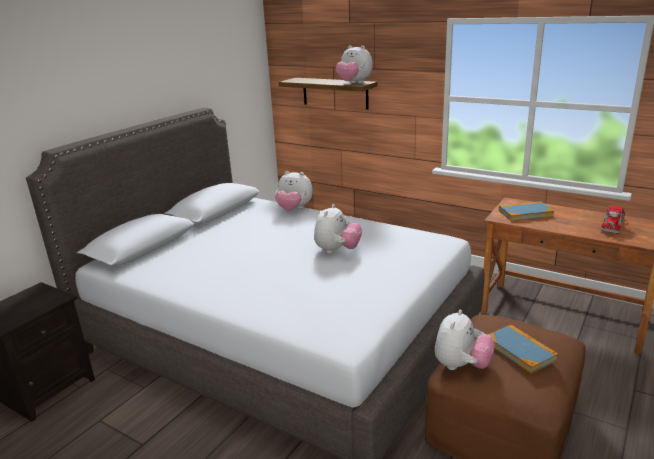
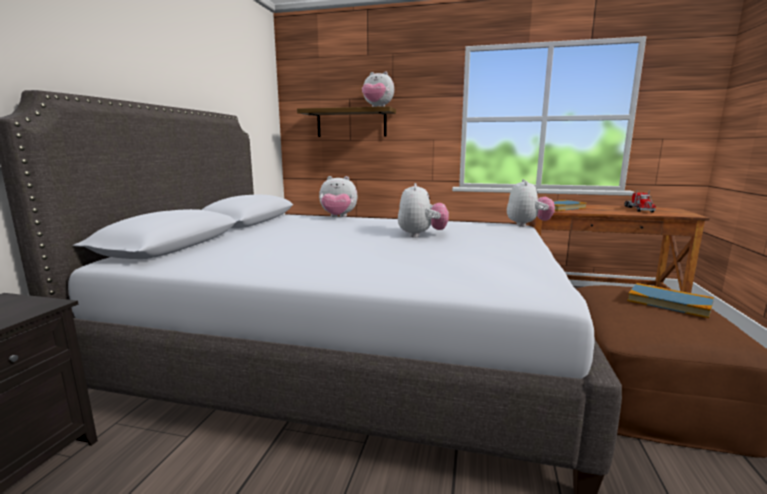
camera: 20 degrees left, 10 degrees down
(461, 366) = (627, 324): plush toy -> plush toy (527, 225)

